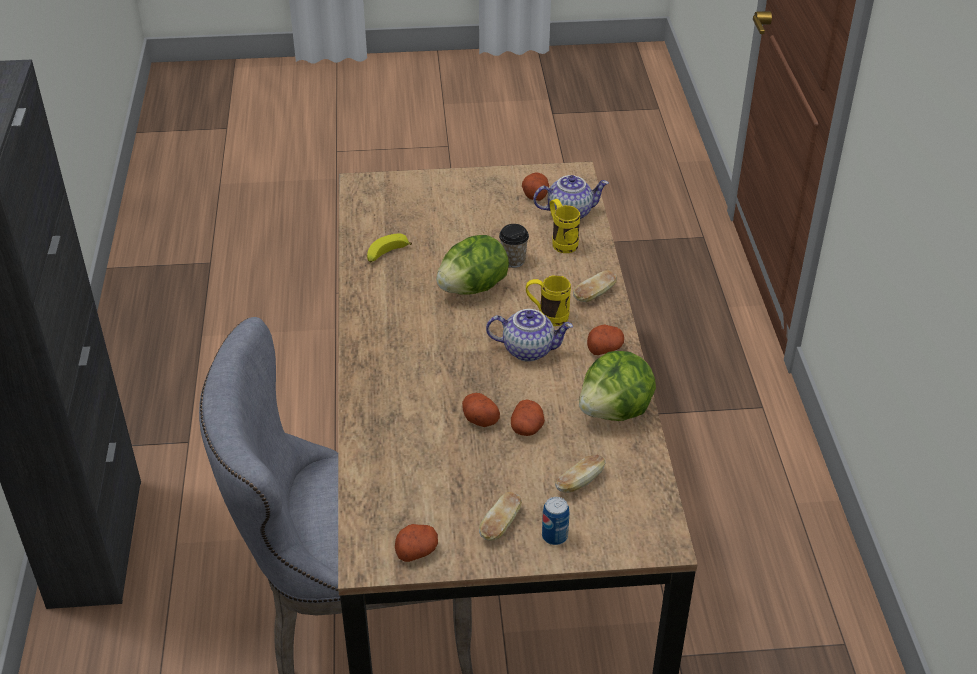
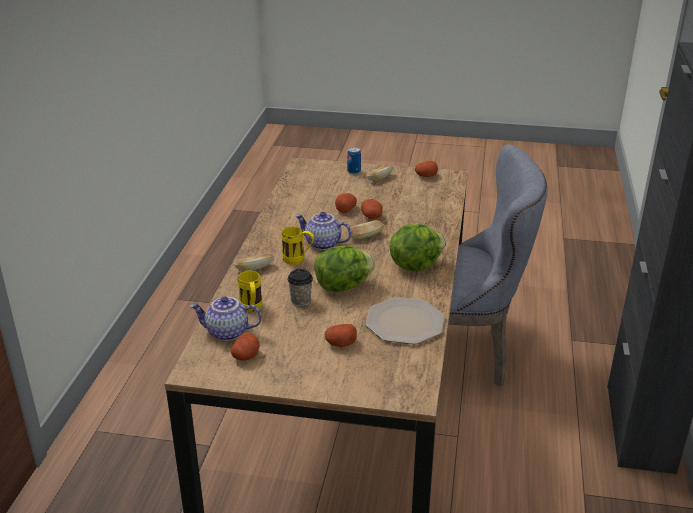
camera: 165 degrees left, 10 degrees down
(386, 255) = (405, 322): banana -> plate
(579, 482) = (329, 186): bread -> bread (366, 236)
(604, 348) = (271, 238): potato -> potato (340, 343)
(616, 411) = (288, 209): lettuce -> lettuce (415, 265)

